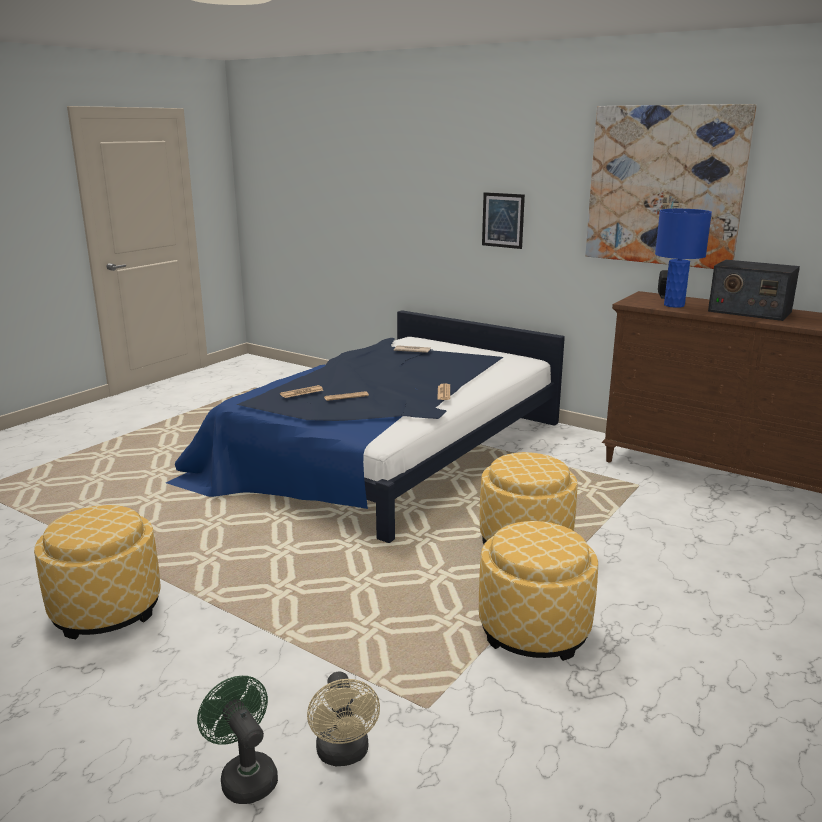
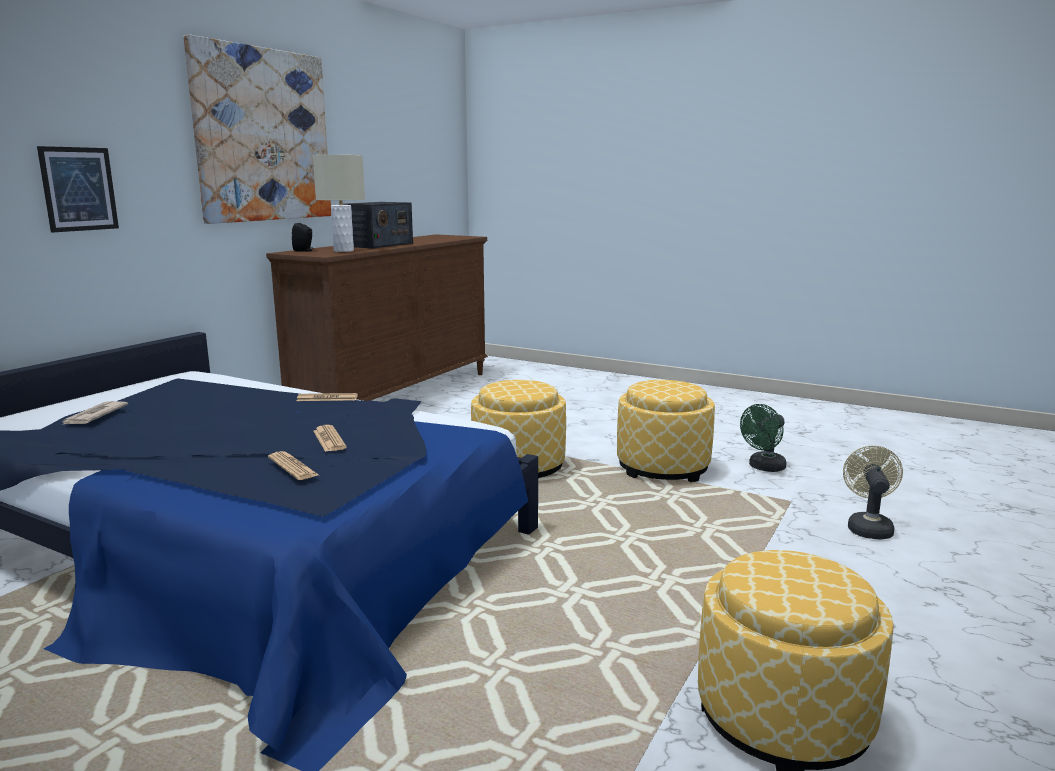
camera: 95 degrees left, 5 degrees down
(245, 776) = (933, 563): green fan -> green fan (763, 468)
(344, 754) = (868, 527): beige fan -> beige fan turned 60 degrees counterclockwise
(673, 305) = (343, 250): blue table lamp -> beige table lamp

